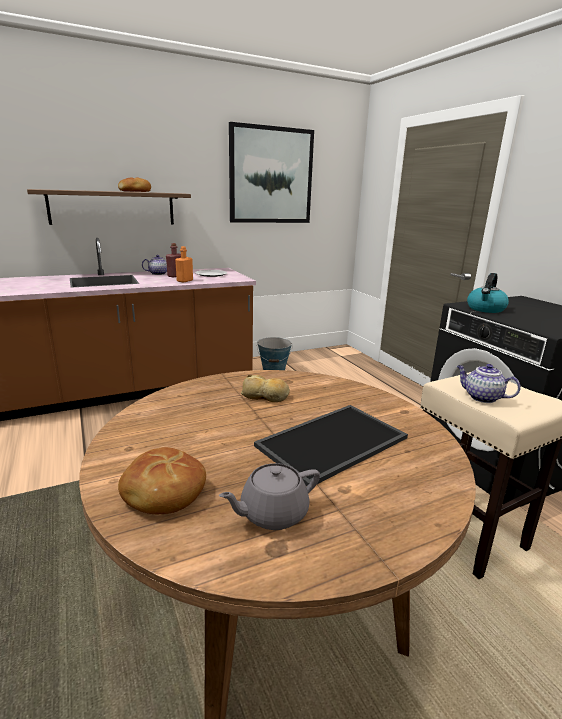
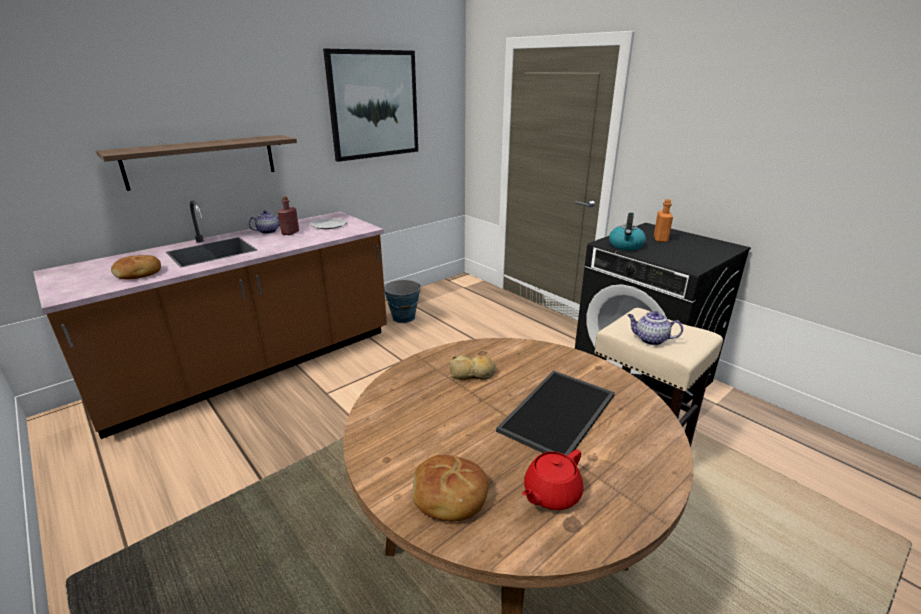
camera: 15 degrees left, 5 degrees up
(135, 191) = (230, 141): bread -> bread (139, 274)
(185, 281) = (307, 239): orange bottle -> orange bottle (660, 239)
(272, 513) = (551, 494): grey teapot -> red teapot

